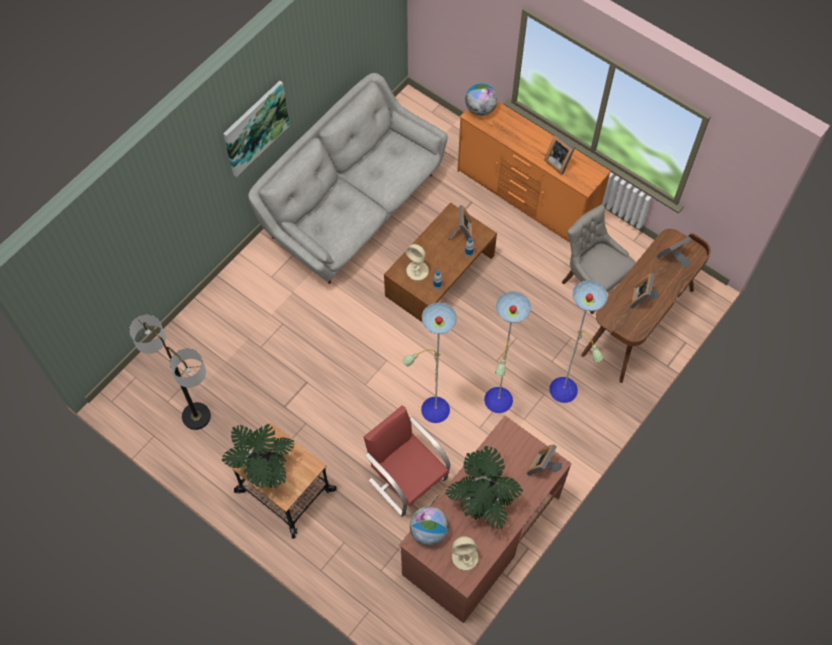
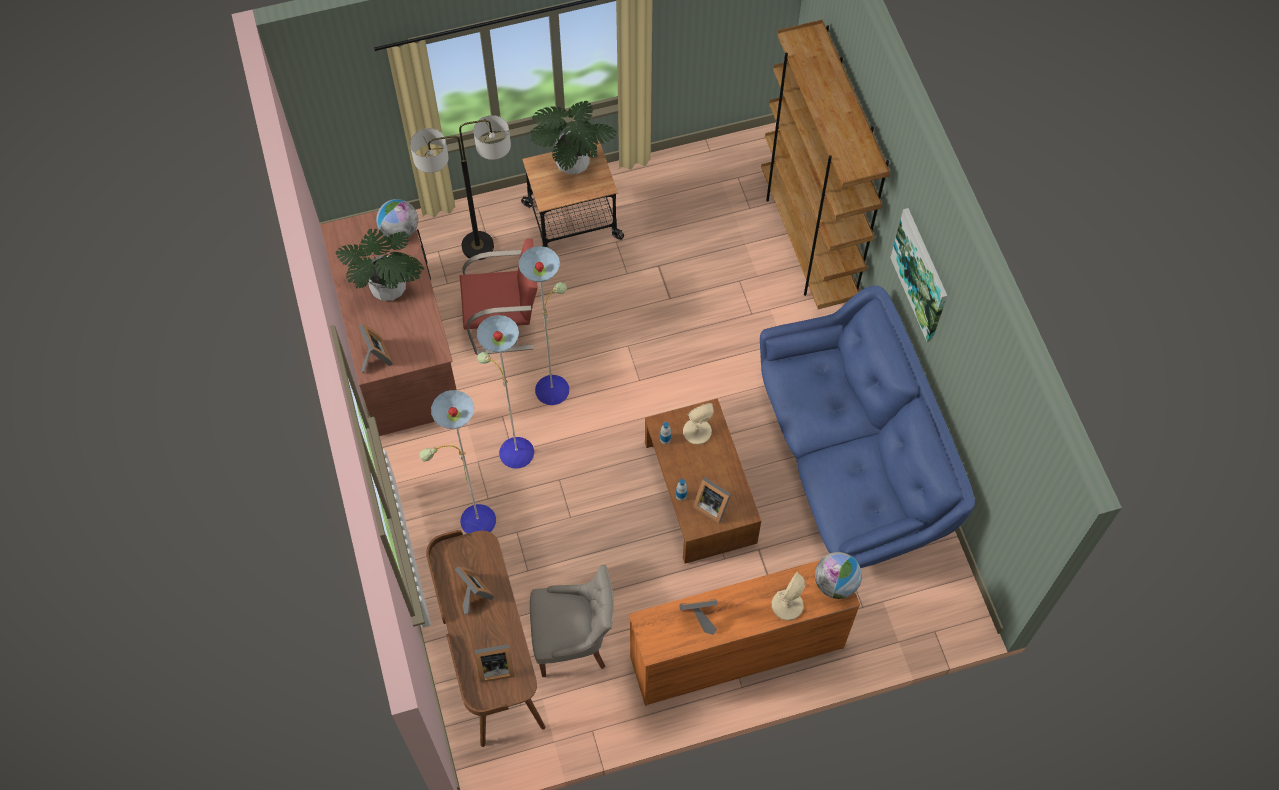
camera: 125 degrees right, 0 degrees up
(196, 323) = (808, 241): none -> brown bookcase
(196, 416) = (704, 192): floor lamp -> floor lamp (477, 246)
(353, 207) = (851, 461): grey sofa -> blue sofa
(465, 557) = (353, 244): beige table lamp -> beige table lamp (787, 605)
(673, 258) = (494, 666): picture frame -> picture frame turned 75 degrees clockwise

